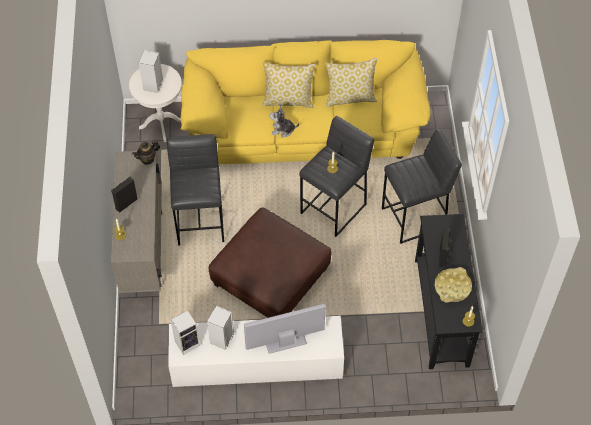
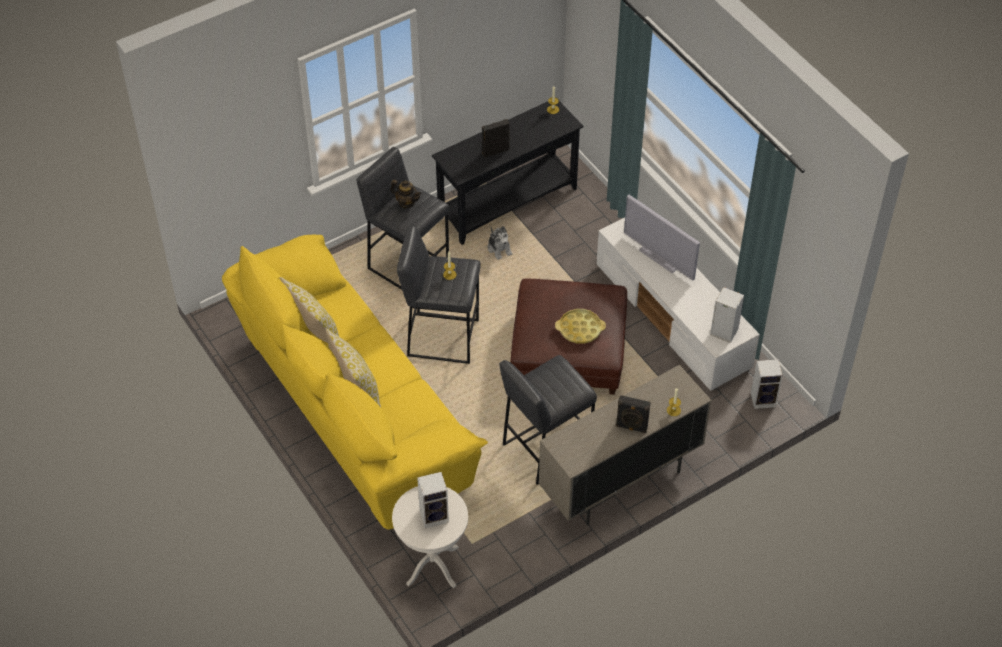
camera: 120 degrees left, 5 degrees down
(147, 159) = (558, 440): teapot -> teapot (406, 202)
(222, 339) = (697, 307): speaker -> speaker (764, 399)
(283, 130) = (403, 374): plush toy -> plush toy (499, 248)
(452, 287) = (524, 132): yellow tray -> yellow tray (580, 329)

